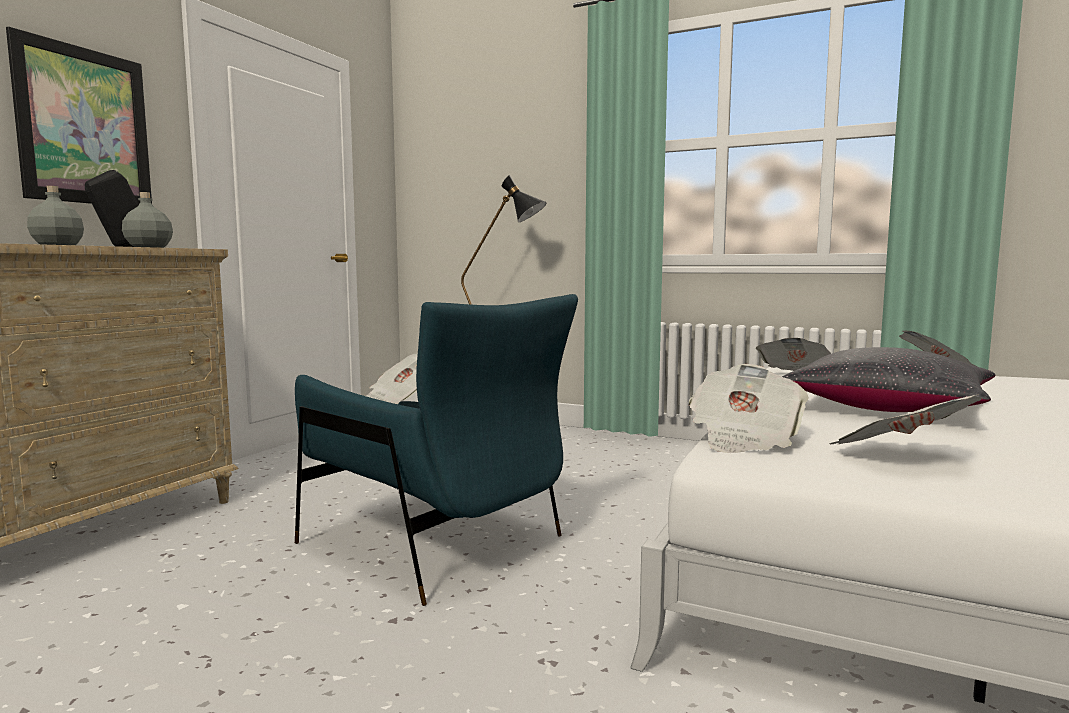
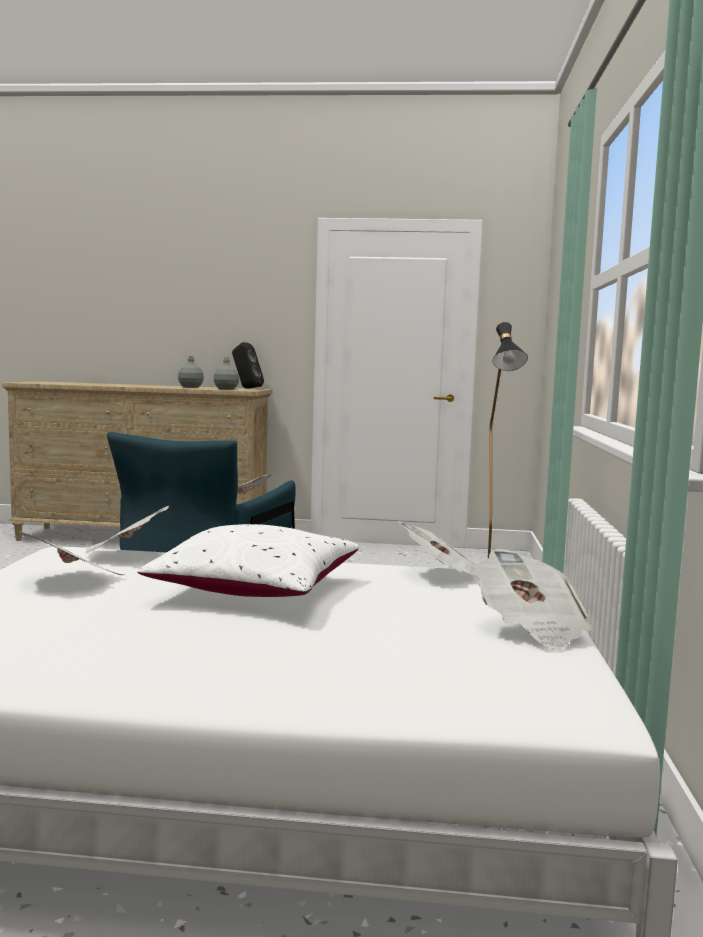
camera: 70 degrees right, 0 degrees up
(84, 126) = (245, 317): picture -> none
(887, 407) = (256, 589): black pillow -> white pillow

